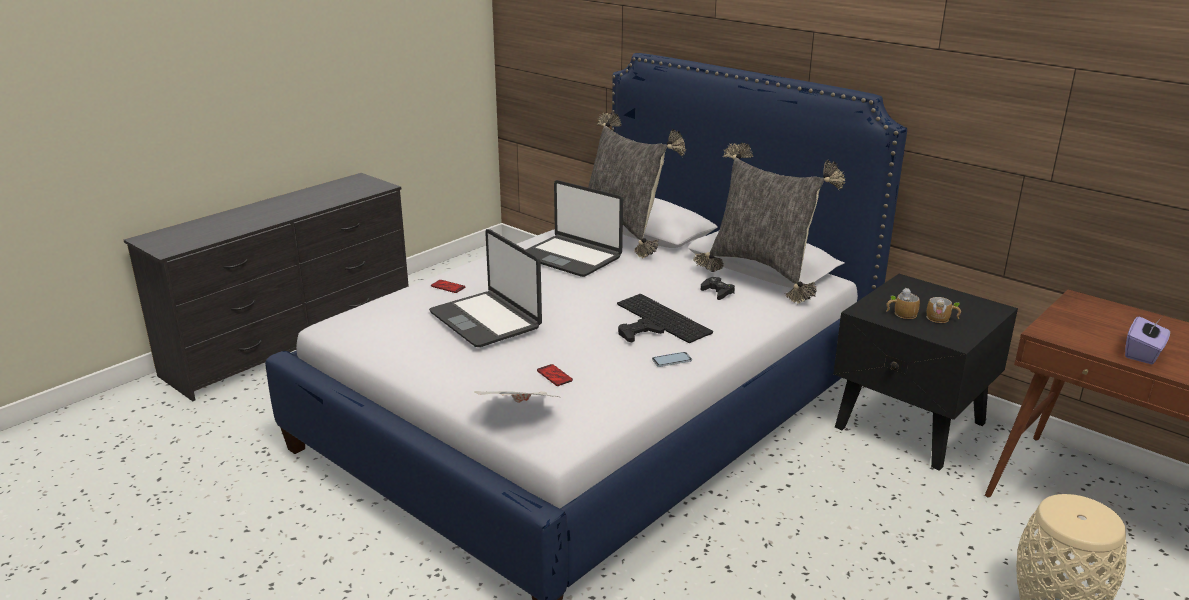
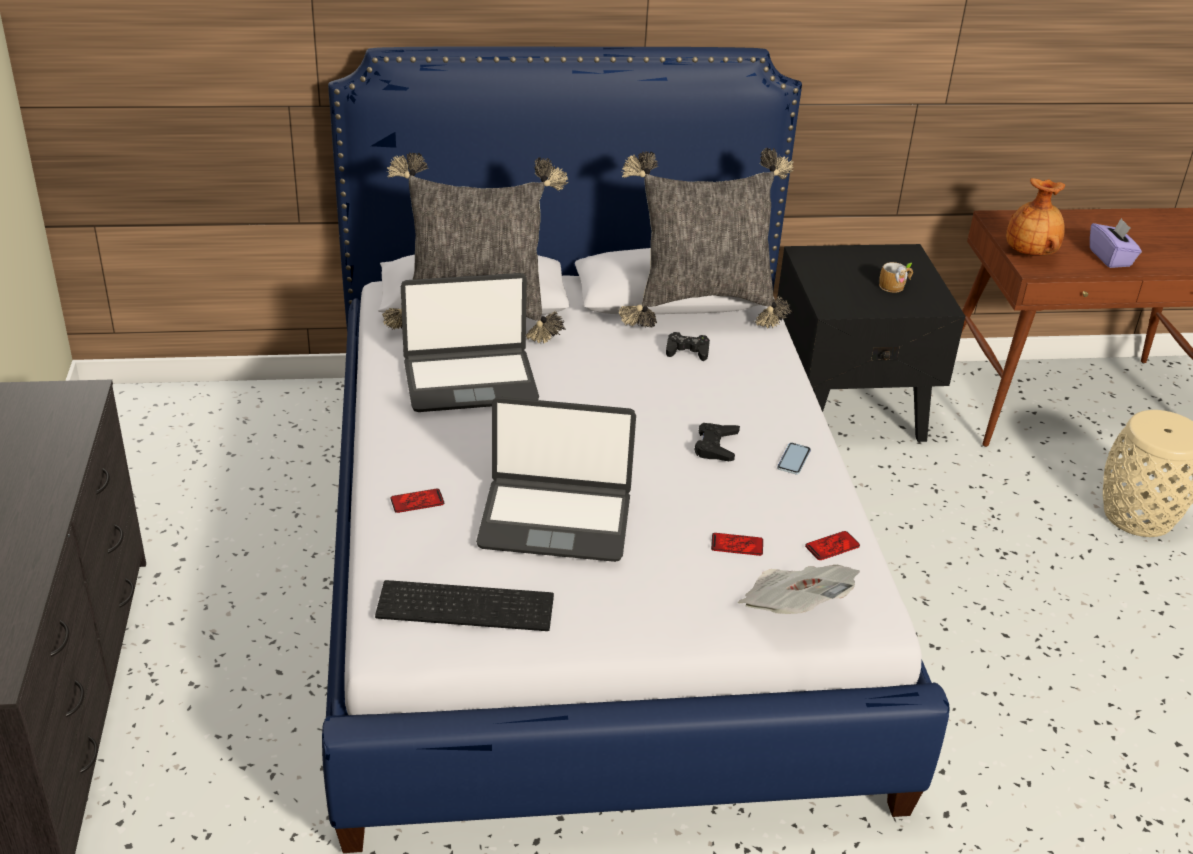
camera: 50 degrees left, 10 degrees up
(605, 404) = (832, 546): none -> phone
(665, 318) = (702, 411): keyboard -> keyboard (467, 604)
(901, 314) = (861, 296): mug -> none
(1062, 325) = (1030, 254): none -> brown vase

